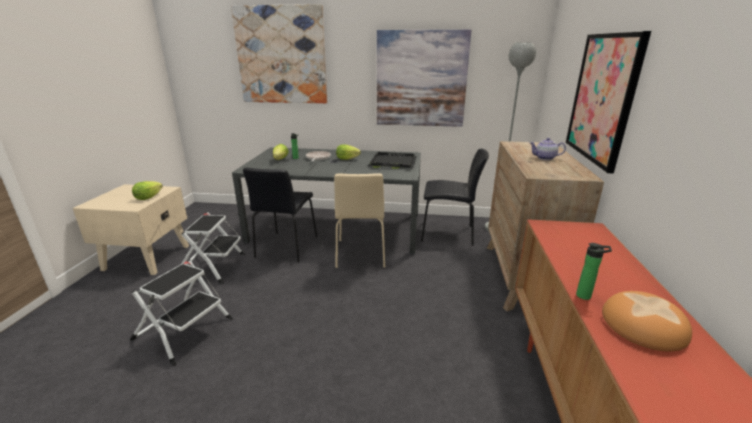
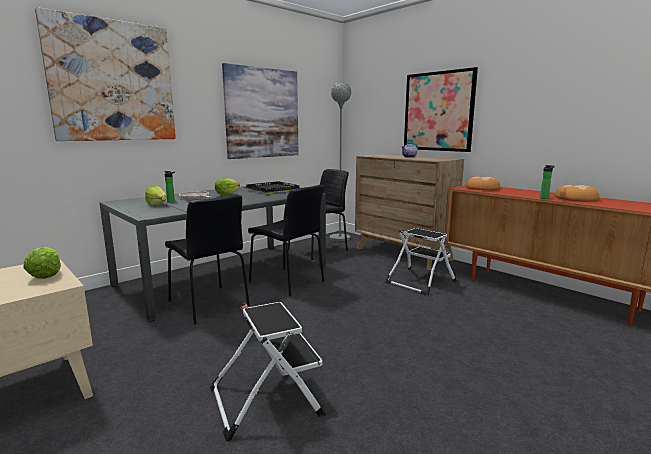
camera: 50 degrees left, 10 degrees down
(210, 267) = (161, 352): step ladder -> step ladder (420, 281)
(361, 254) = (289, 282): beige chair -> black chair
(574, 237) = (482, 188): none -> bread

